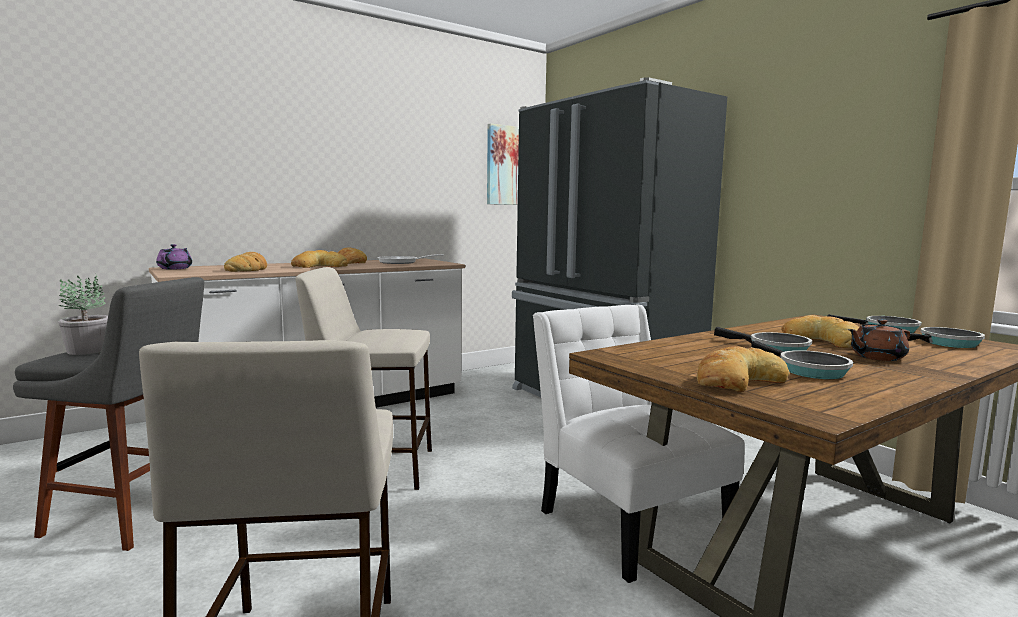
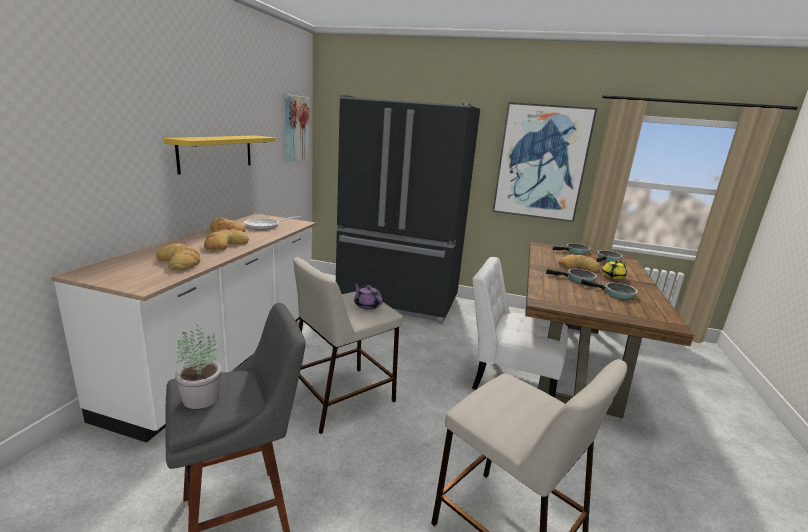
camera: 40 degrees left, 10 degrees up
(175, 268) = (98, 273): purple teapot -> purple teapot (367, 305)
(368, 181) = (216, 153): none -> yellow shelf
(736, 380) = (615, 309): bread -> none
(832, 167) = (541, 162): none -> picture
(876, 357) = (612, 276): brown teapot -> yellow teapot

